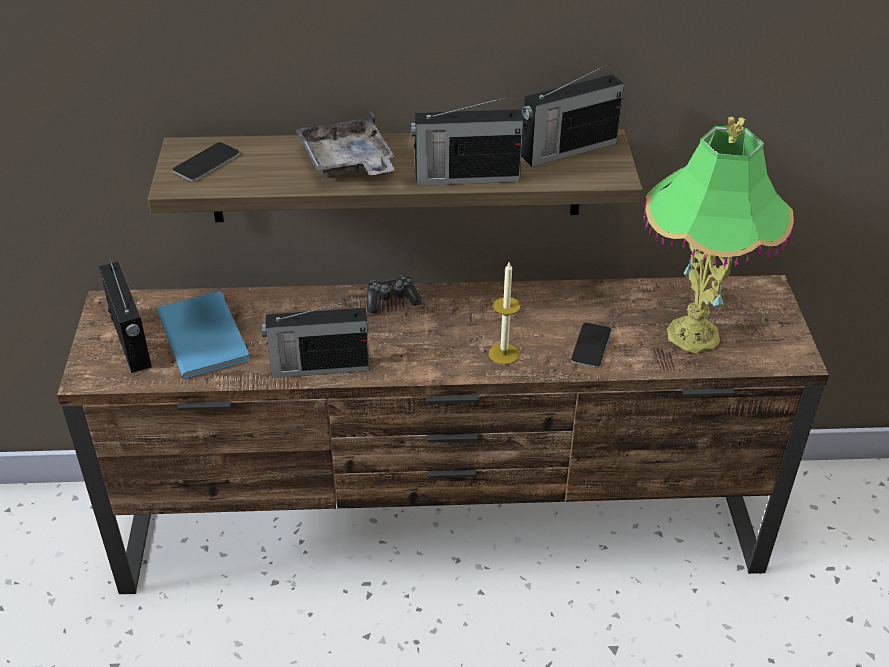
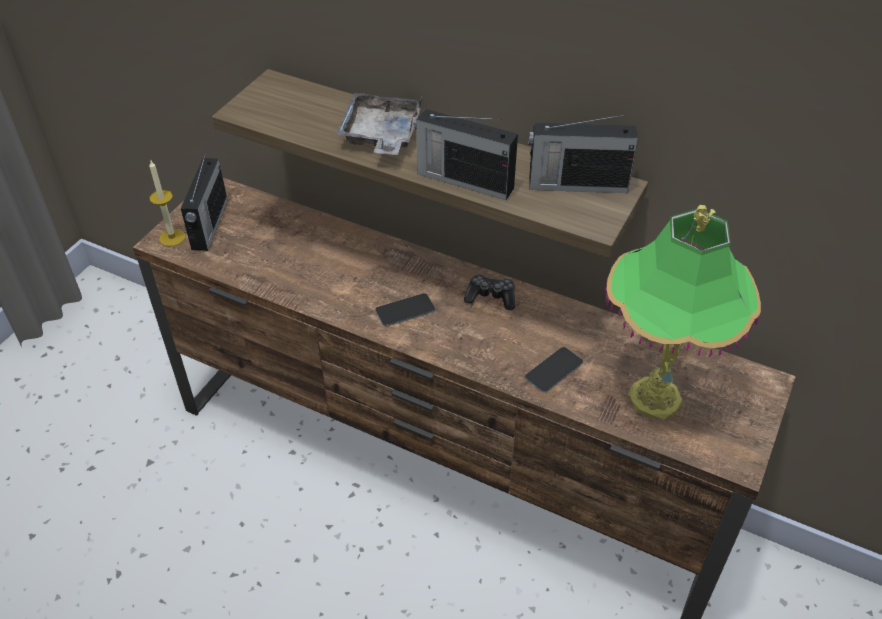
camera: 30 degrees right, 5 degrees up
(205, 333) = (263, 238): blue book -> none
(206, 162) = (277, 100): phone -> phone (405, 310)
(318, 367) = (322, 299): radio -> none
(391, 300) = (420, 264): game controller -> game controller (491, 297)
(503, 354) = (474, 347): candle -> candle (172, 237)

